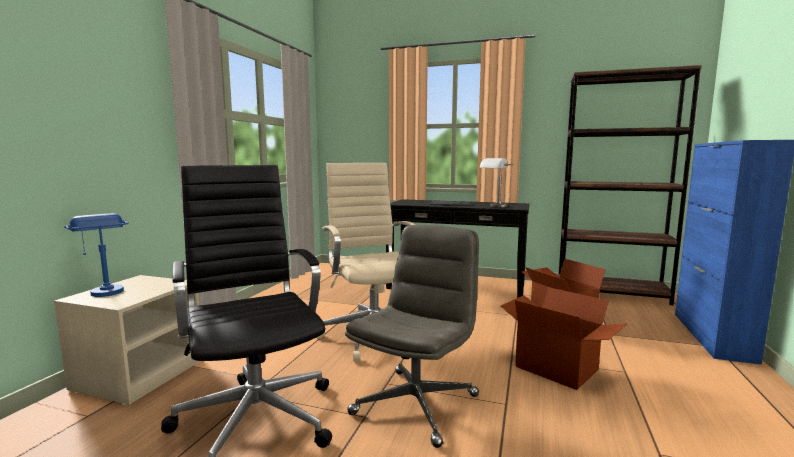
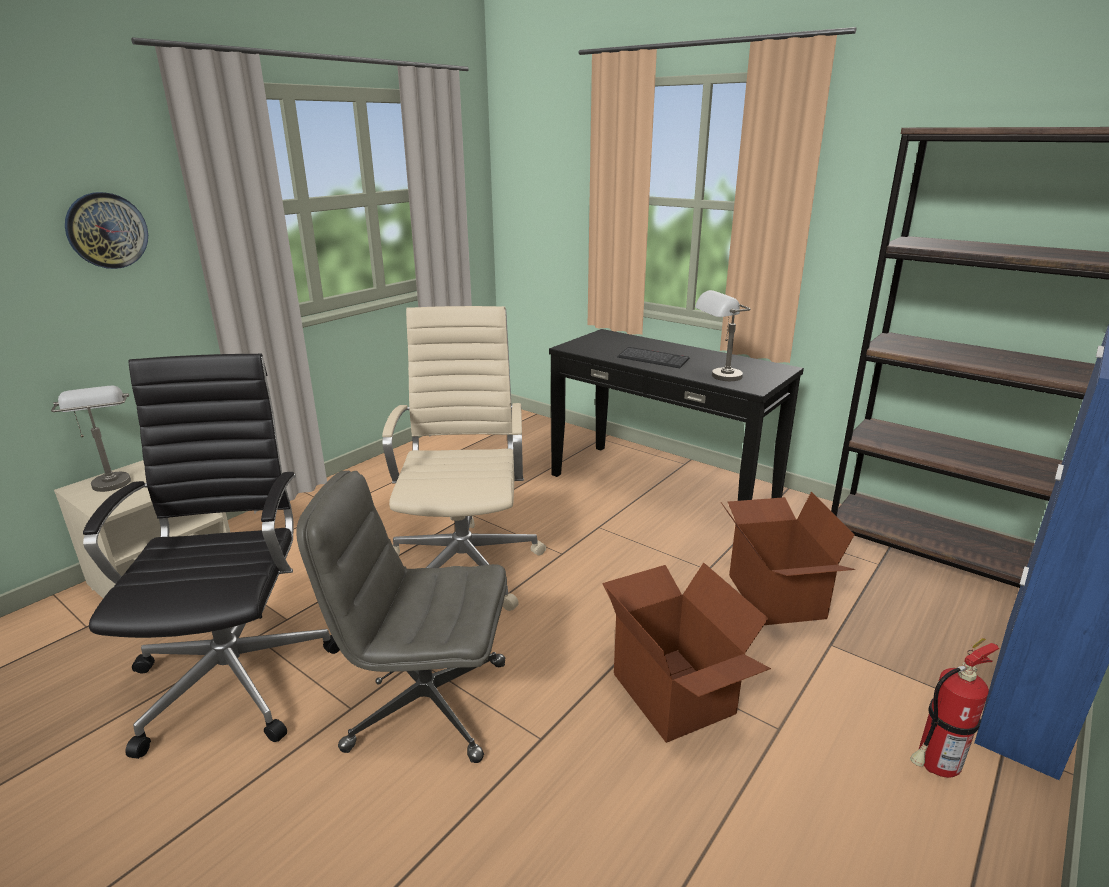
camera: 20 degrees right, 15 degrees up
(104, 290) = (112, 478): blue table lamp -> grey table lamp
(115, 103) = (106, 230): none -> wall clock
(416, 403) = (425, 705): grey office chair -> grey office chair turned 135 degrees counterclockwise
(709, 371) = (933, 768): none -> fire extinguisher

